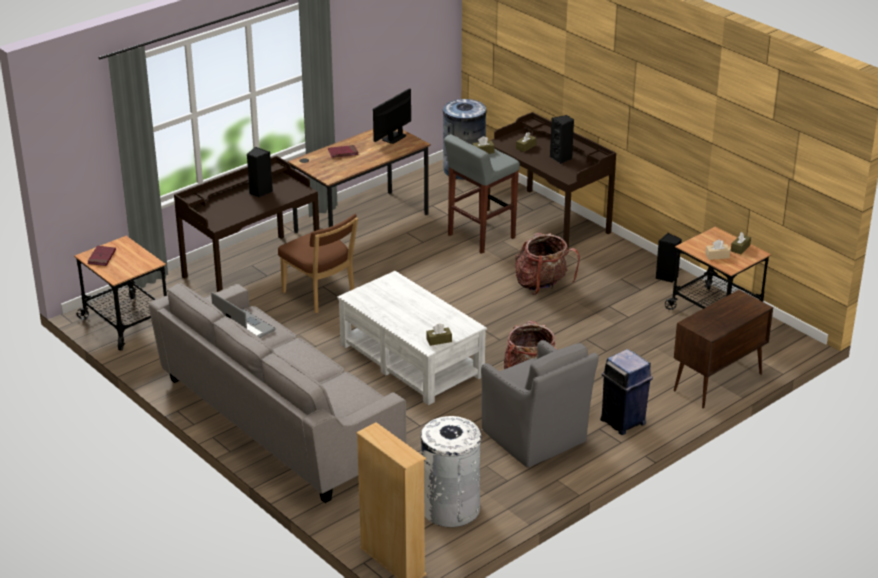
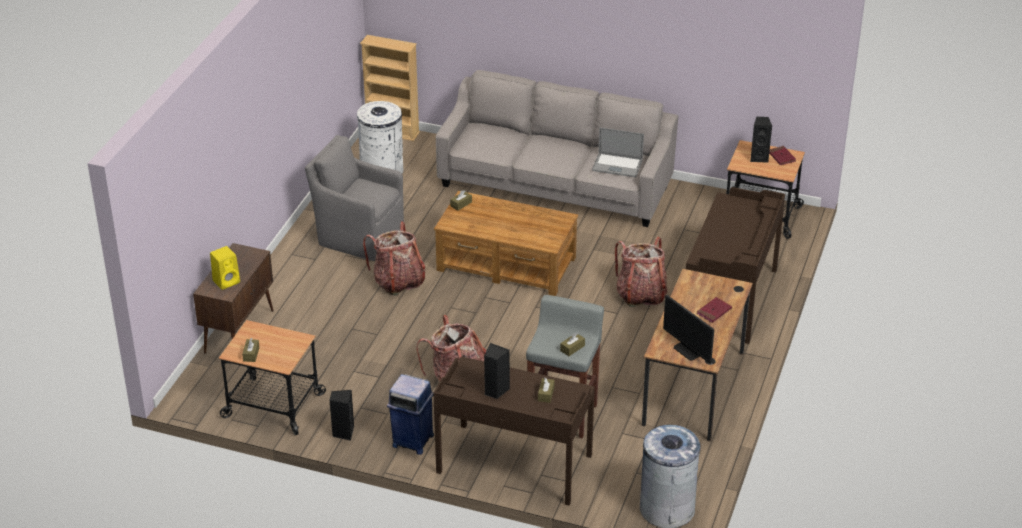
camera: 150 degrees right, 5 degrees up
(259, 192) = (734, 243): black speaker -> black speaker (759, 158)
(321, 295) = (641, 295): brown chair -> backpack
(394, 138) = (688, 350): monitor -> monitor turned 135 degrees clockwise
(411, 359) = (506, 264): white coffee table -> brown coffee table
(623, 422) = (299, 270): blue trash can -> blue trash can (412, 440)
(717, 256) = (269, 337): beige tissue box -> none
(734, 307) = (227, 281): none -> yellow speaker

